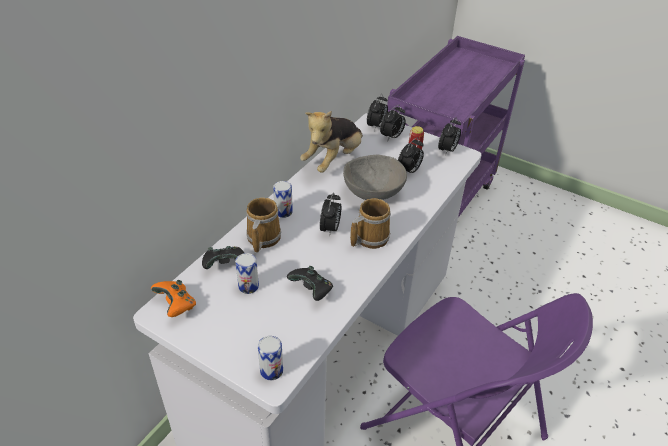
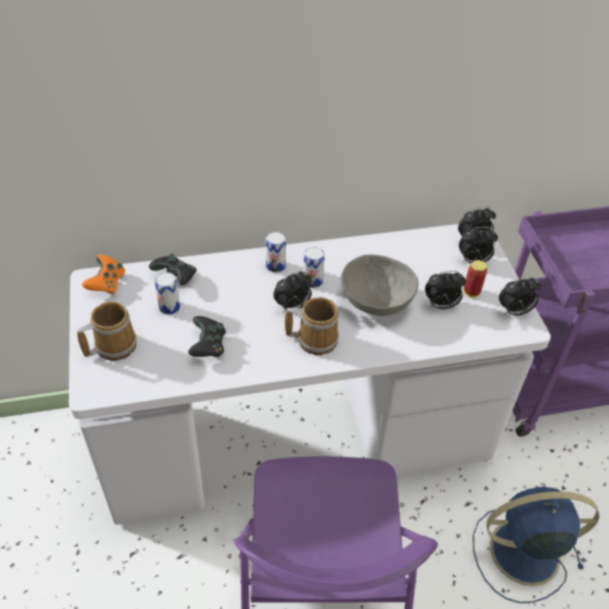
camera: 45 degrees right, 5 degrees up
(262, 238) = (230, 276): mug -> mug (112, 345)
(271, 370) = (100, 382): can -> can (312, 281)
(333, 160) = (383, 247): plush toy -> none
(512, 311) = (521, 552): none -> blue fan

